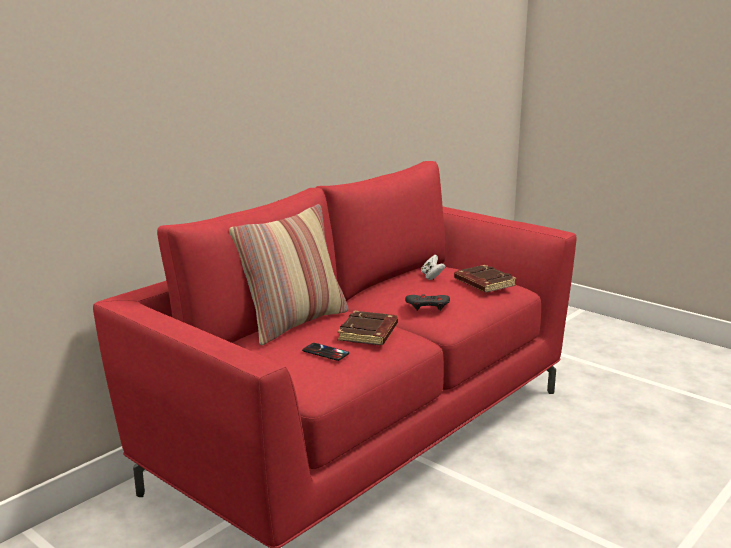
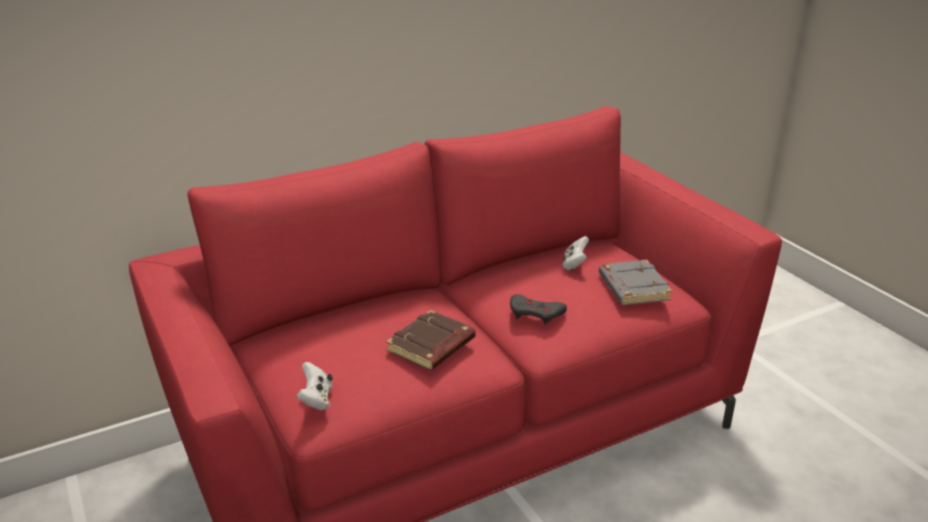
camera: 20 degrees right, 10 degrees up
(294, 323) = (362, 311): pillow -> none
(306, 376) = (316, 399): none -> white game controller
(325, 352) = (361, 367): phone -> none
(483, 283) = (632, 287): brown book -> grey book

